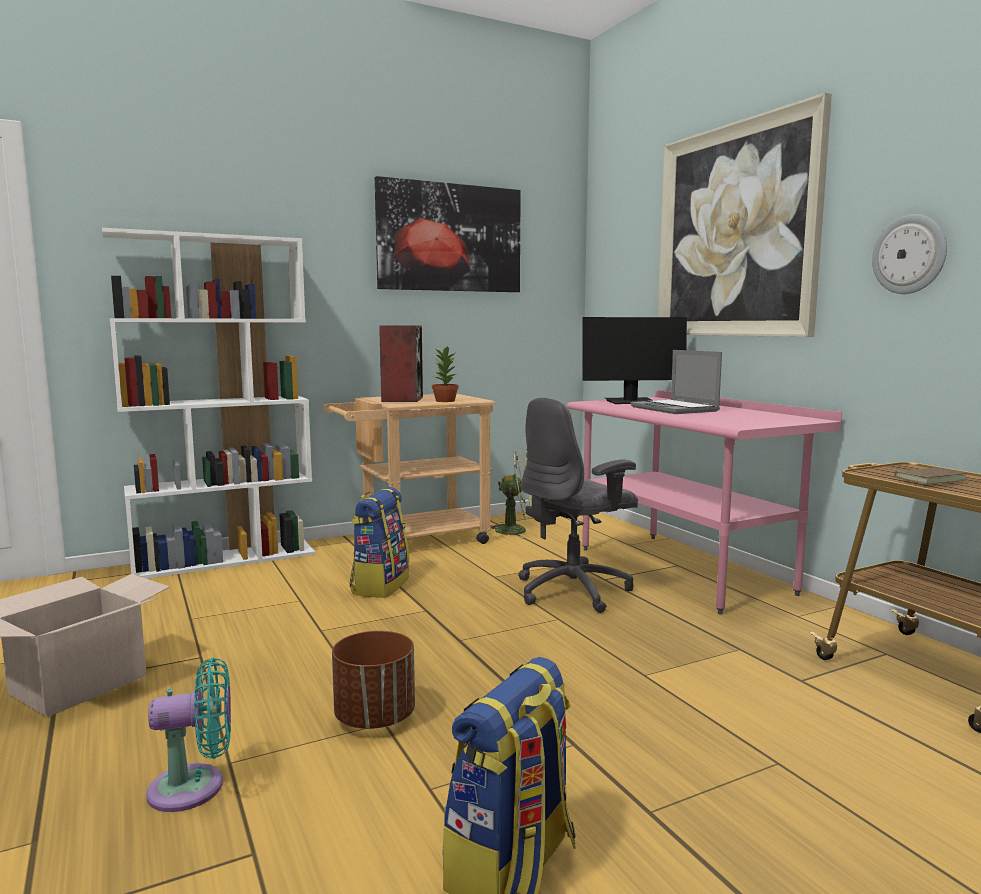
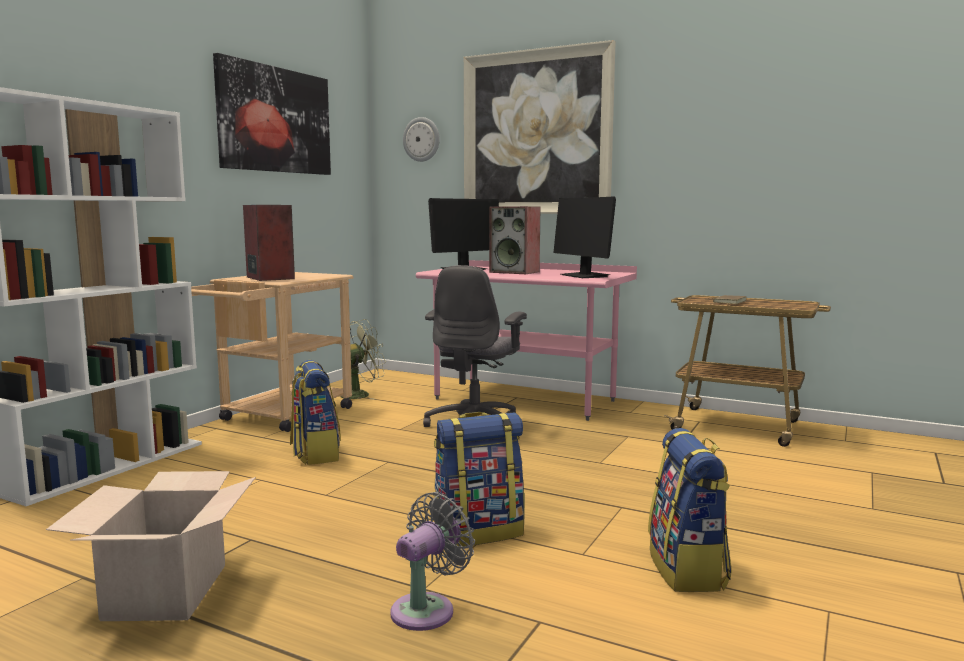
camera: 35 degrees left, 0 degrees up
(195, 787) = (427, 609): turquoise fan -> grey fan
(375, 718) = (479, 532): brown planter -> backpack
(444, 401) = (312, 277): potted plant -> none
(675, 409) = (515, 272): laptop -> speaker
(740, 421) = (584, 276): none -> monitor
(909, 254) = (679, 158): wall clock -> wall clock (421, 139)

